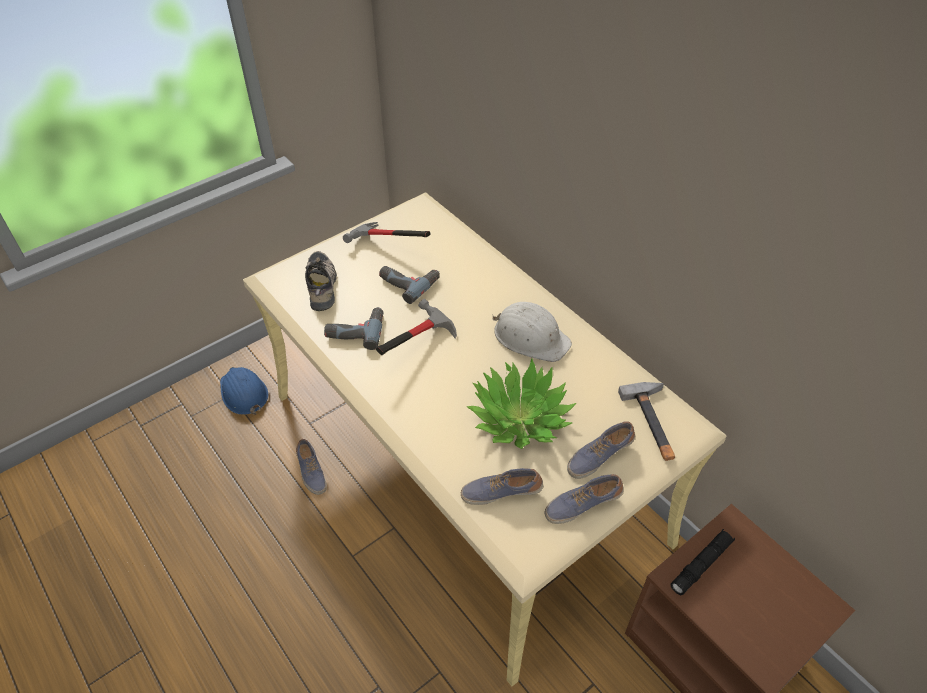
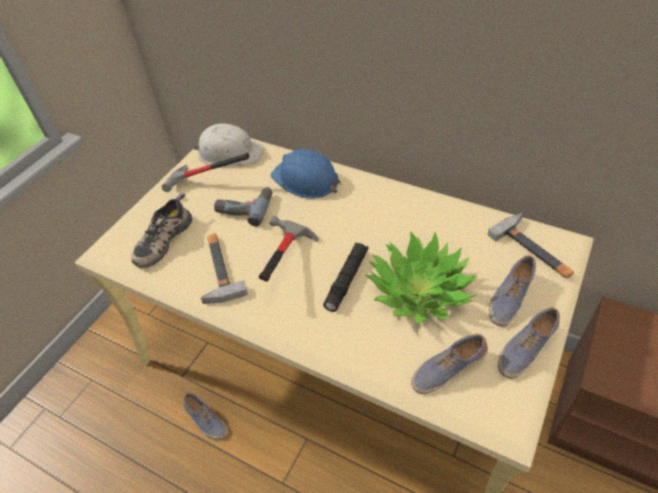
camera: 20 degrees left, 0 degrees up
(243, 393) = (105, 373): blue hard hat -> blue hard hat (306, 180)
(323, 285) = (162, 239): shoe -> shoe turned 120 degrees counterclockwise
(355, 330) = (218, 269): power drill -> hammer
(530, 337) = (383, 216): white hard hat -> white hard hat (230, 153)
(701, 565) = (615, 358): black flashlight -> black flashlight (346, 280)

